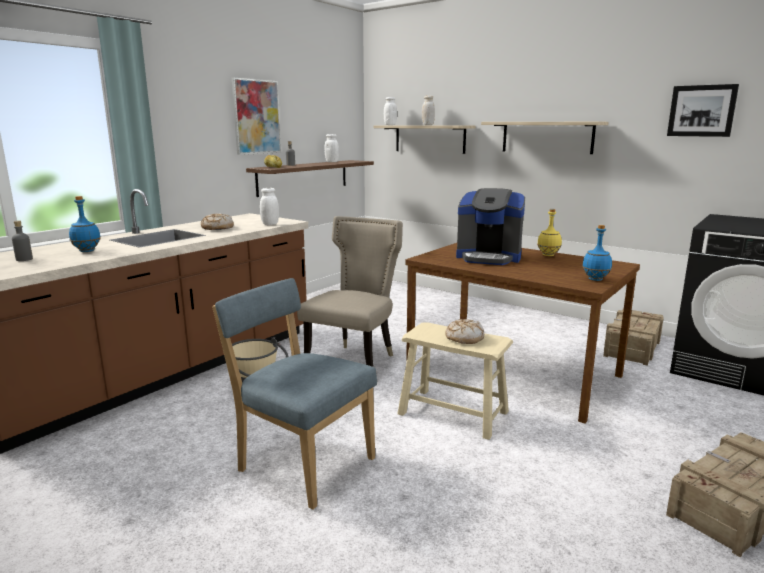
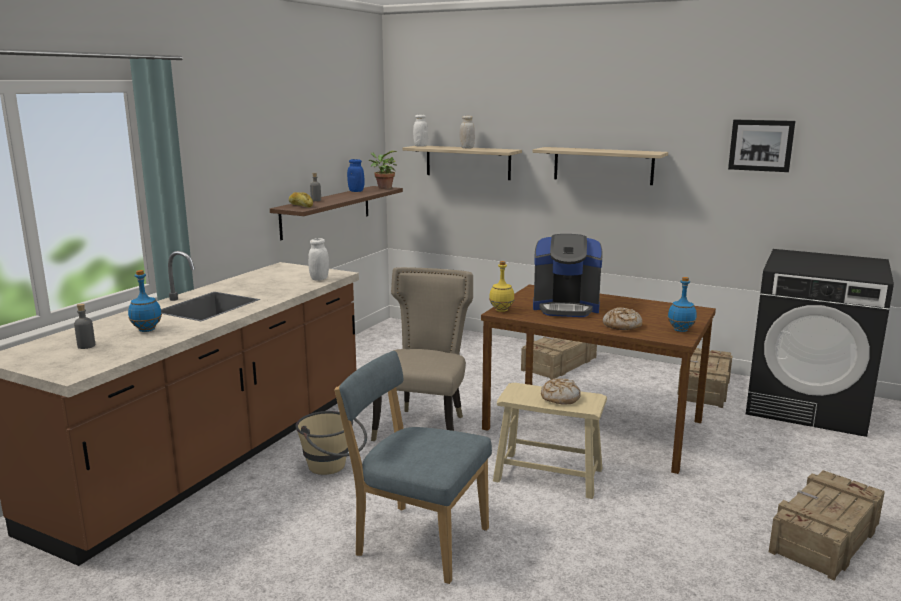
camera: 10 degrees left, 0 degrees up
(217, 228) = (263, 287): bread -> bread (622, 325)
(256, 117) = (279, 148): picture -> none
(332, 162) = (356, 191): white jar -> blue jar
(357, 161) = (383, 188): none -> potted plant
(497, 318) = (558, 364): none -> crate
(548, 255) = (624, 301): yellow bottle -> yellow bottle (501, 310)

